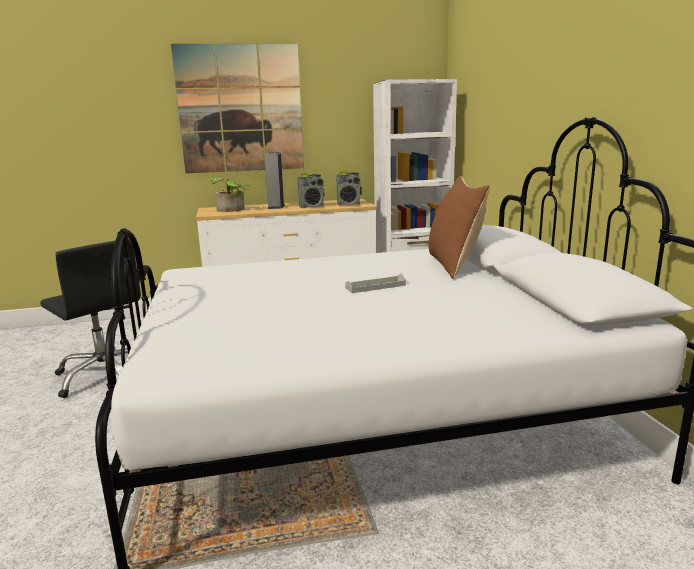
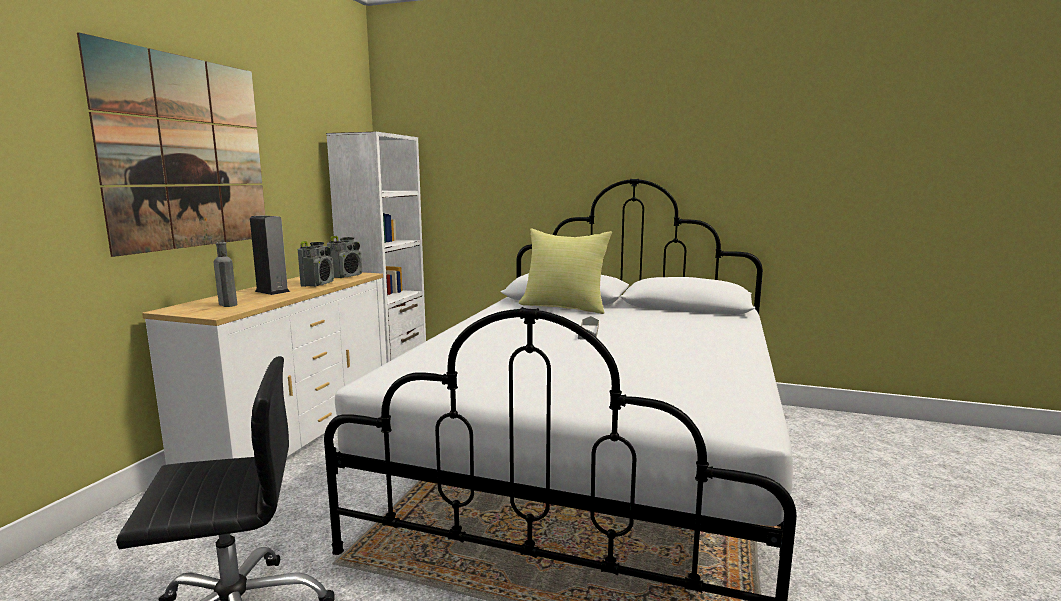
camera: 60 degrees left, 5 degrees down
(231, 210) = (227, 304): potted plant -> grey bottle
(454, 265) = (564, 307): brown pillow -> yellow pillow

